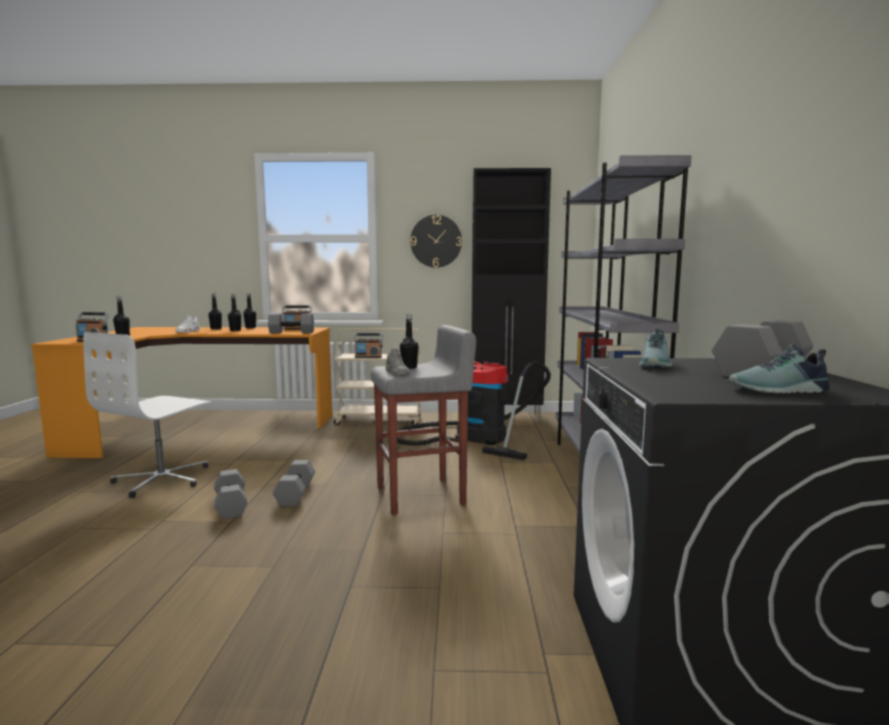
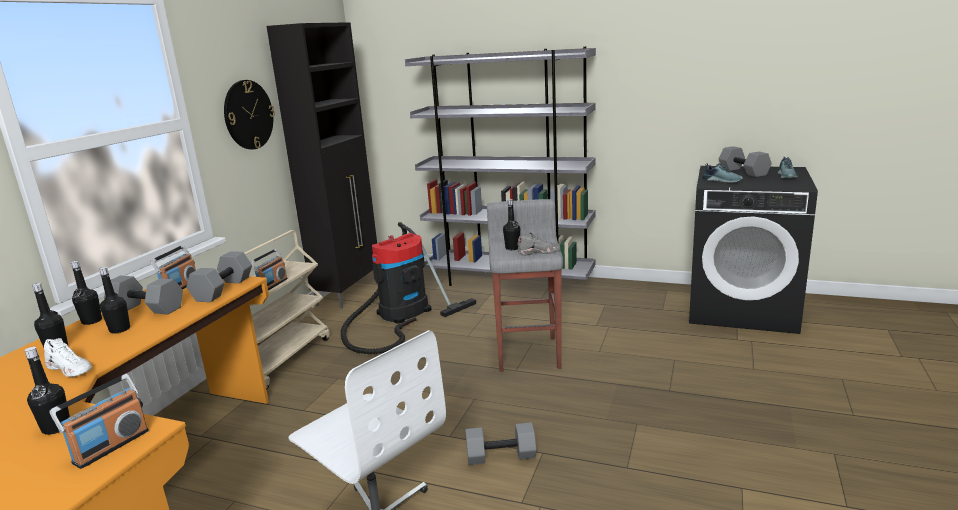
camera: 70 degrees left, 10 degrees up
(296, 494) = (491, 415): grey dumbbell -> grey dumbbell (148, 308)

